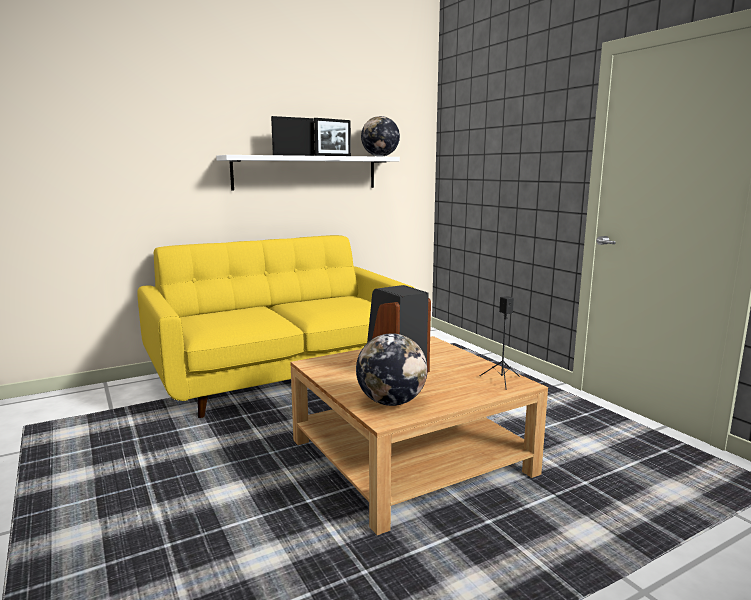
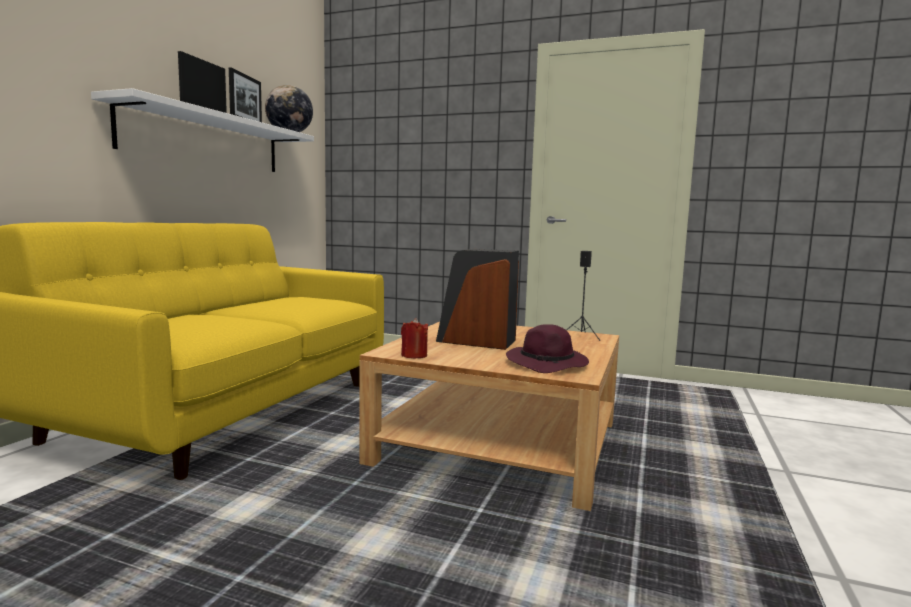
camera: 40 degrees left, 5 degrees down
(319, 370) = (414, 355): none -> red candle
(391, 402) = (548, 364): globe -> purple hat

